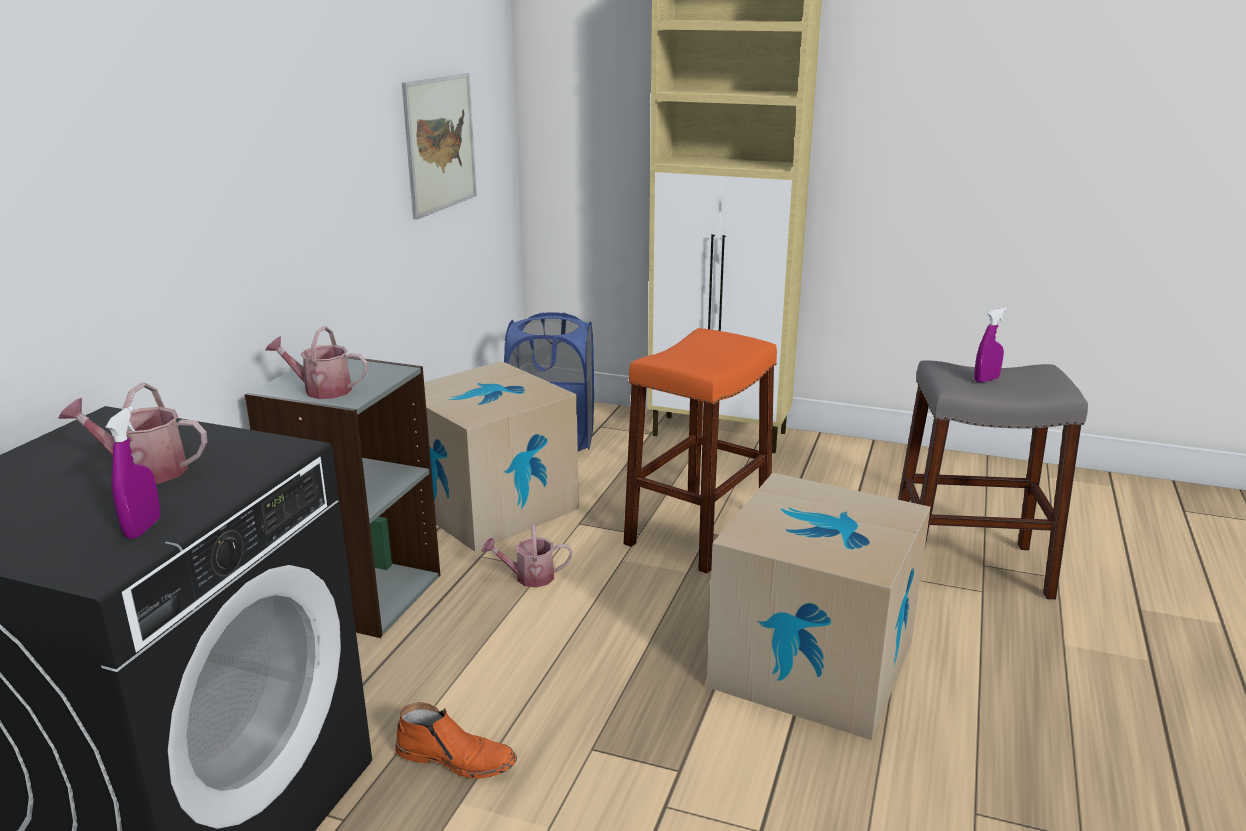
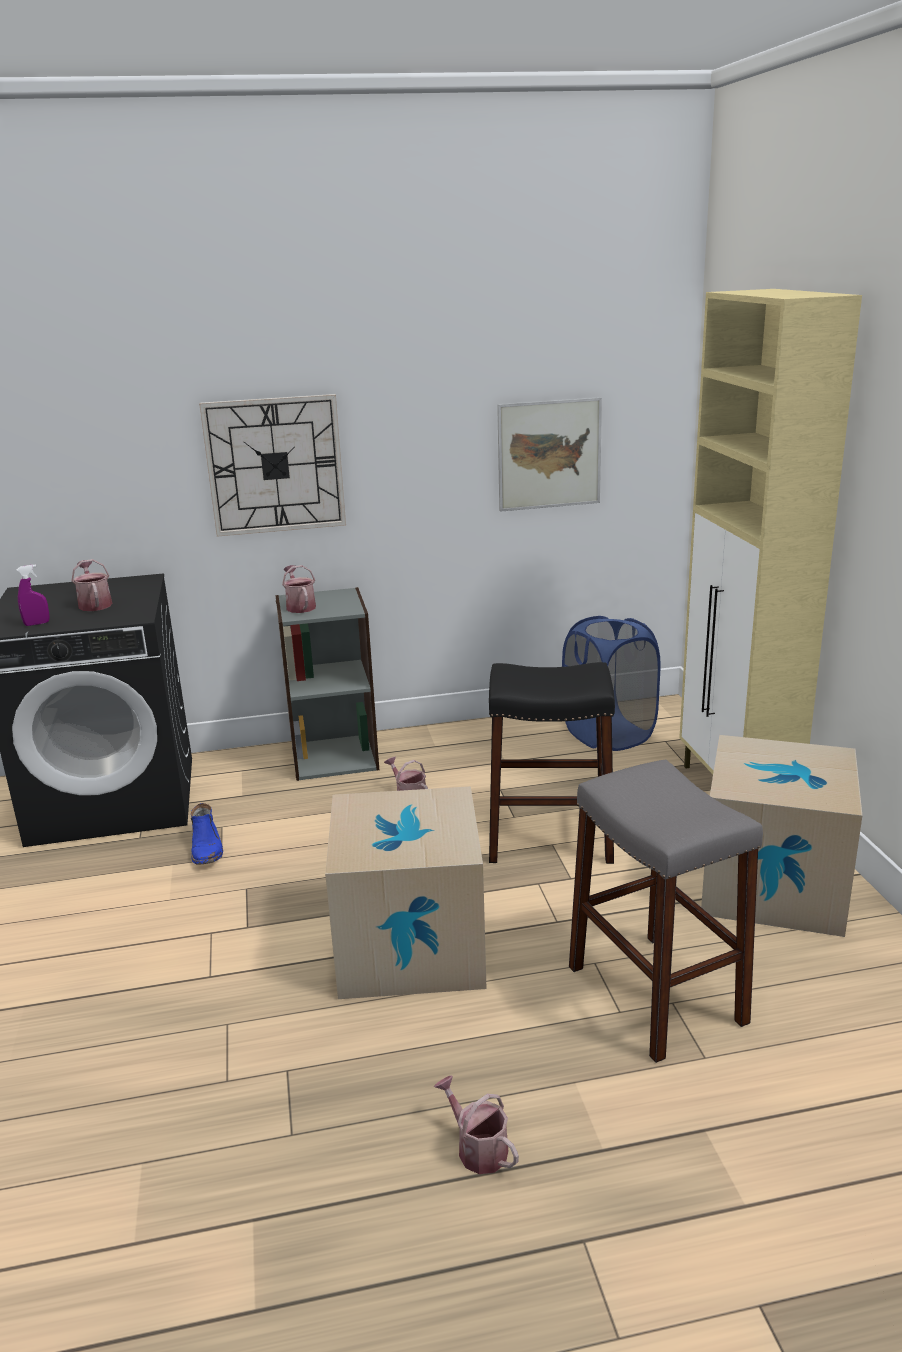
camera: 60 degrees right, 0 degrees up
(215, 188) = (275, 465): none -> wall clock
(457, 758) = (207, 848): orange boot -> blue boot
(492, 506) = (483, 751): cardboard box -> cardboard box (773, 886)
(699, 530) = (550, 839): orange stool -> black stool
(986, 380) = (649, 795): purple spray bottle -> none
(1133, 723) = (477, 1148): none -> watering can

